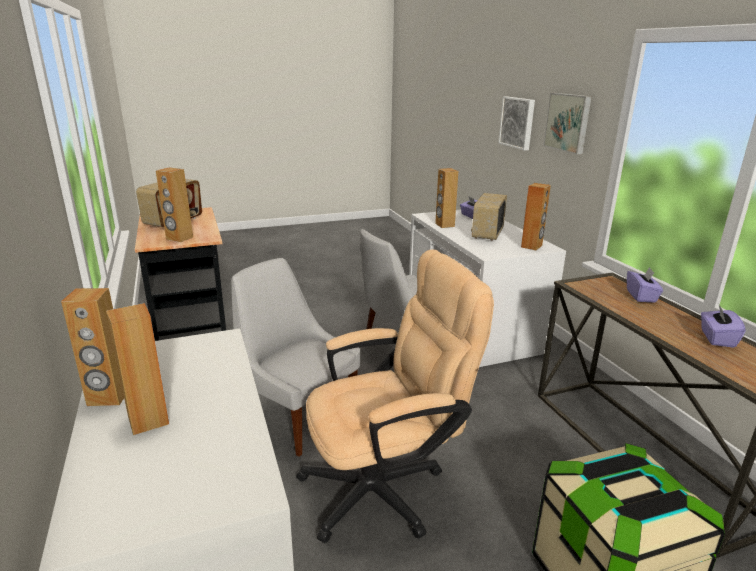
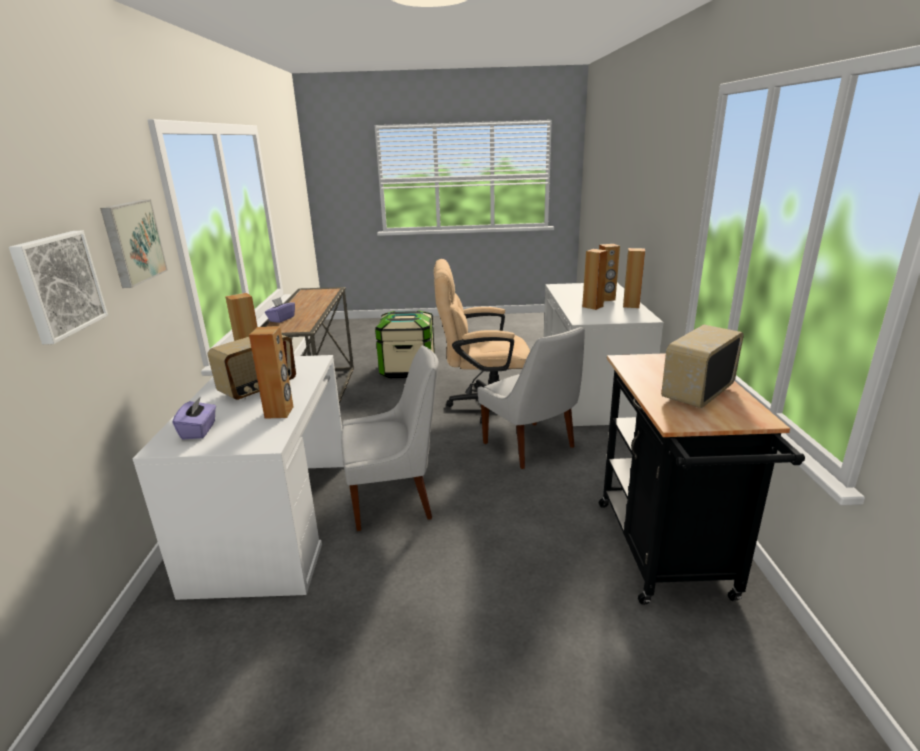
camera: 160 degrees left, 0 degrees up
(179, 238) = (661, 362): brown speaker -> brown speaker (592, 306)
(716, 338) = (301, 301): purple tissue box -> none

